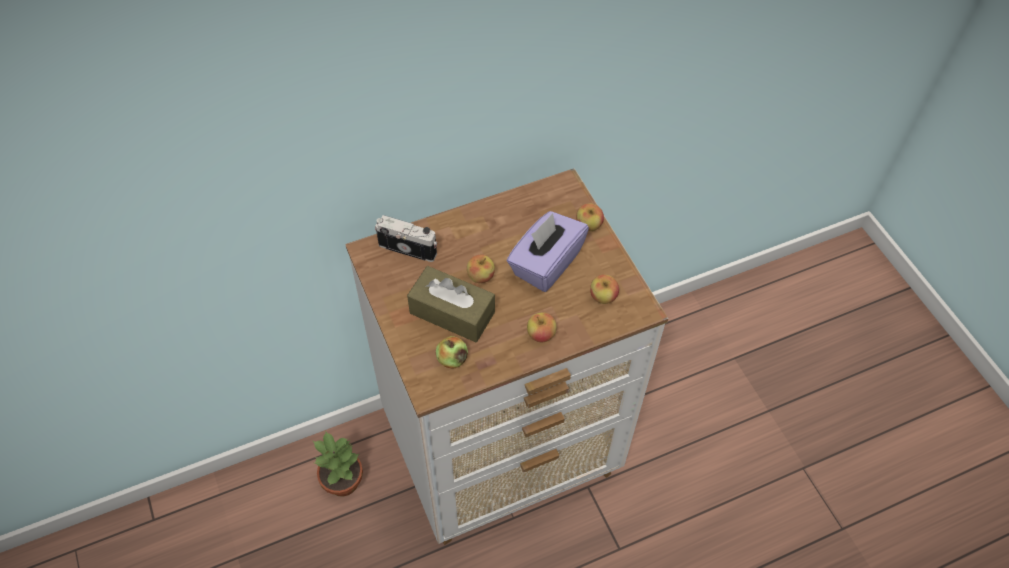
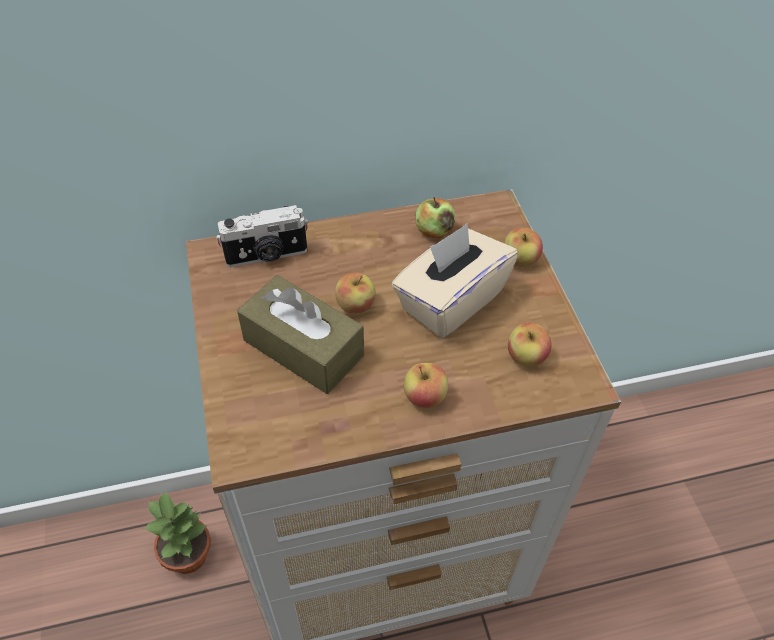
camera: 10 degrees right, 5 degrees down
(408, 247) = (267, 256): camera -> camera turned 135 degrees clockwise
(452, 359) = (286, 413): apple -> apple (434, 231)
(545, 264) = (450, 301): purple tissue box -> beige tissue box

